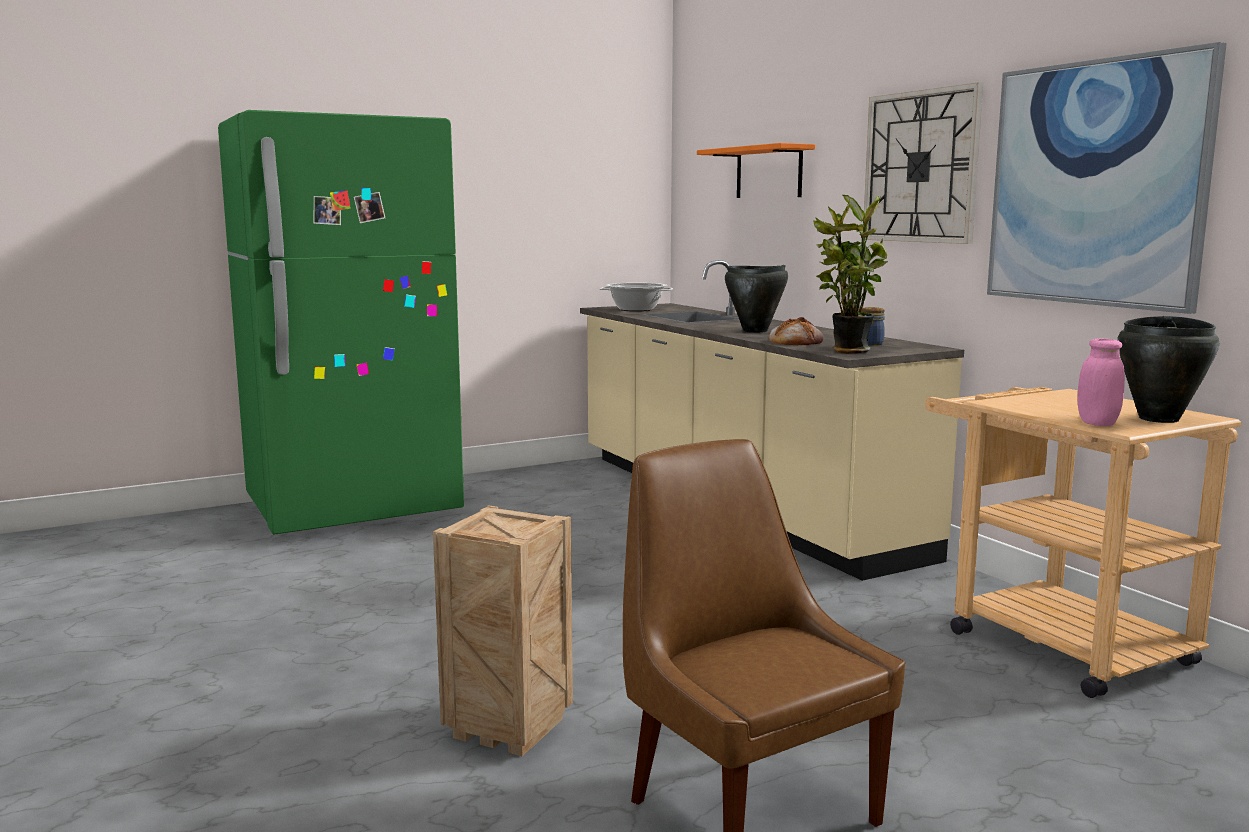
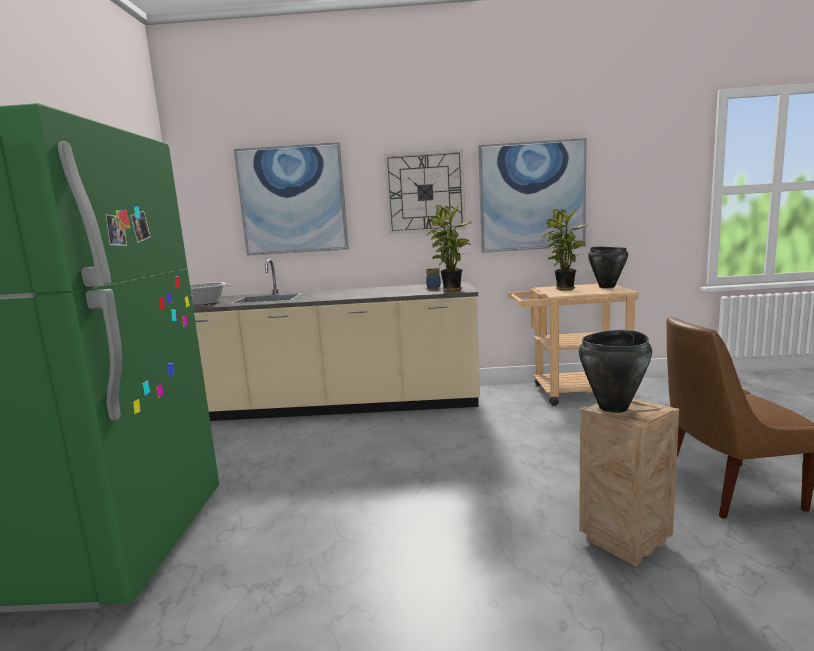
camera: 60 degrees left, 0 degrees up
(755, 331) = (354, 294): black cooking pot -> black cooking pot (614, 407)
(769, 172) = (293, 200): orange shelf -> picture
(796, 341) = (406, 292): bread -> none
(1071, 401) = (564, 289): none -> potted plant
(1097, 423) = (611, 291): pink jar -> none

